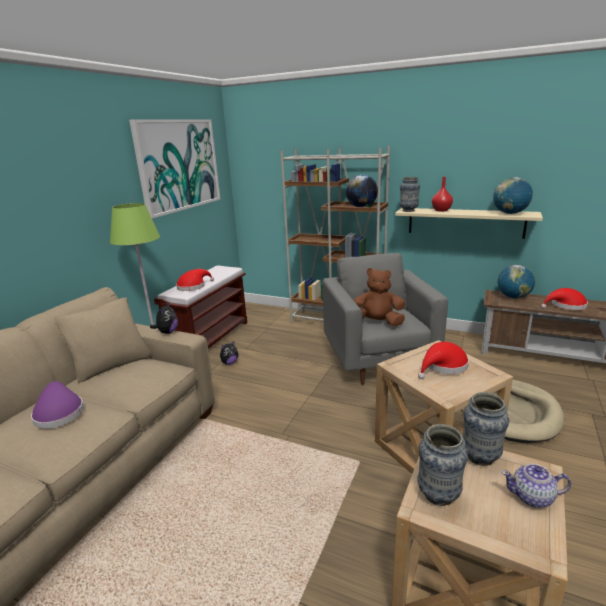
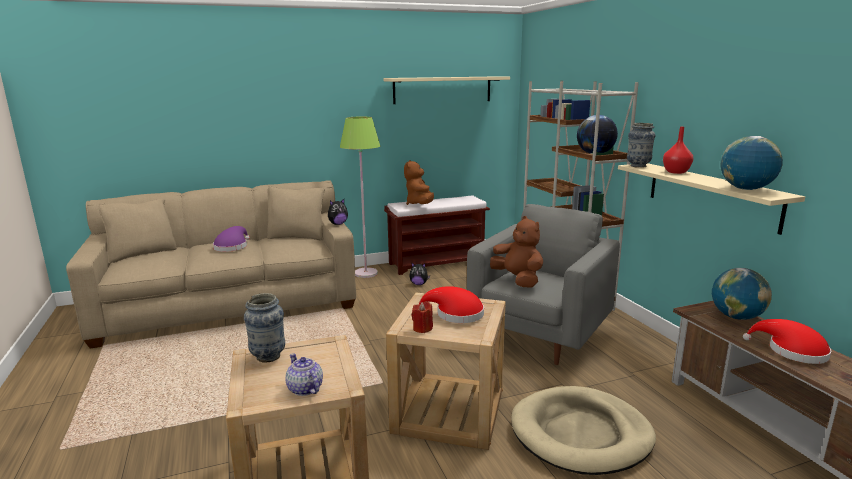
camera: 45 degrees right, 5 degrees down
(179, 165) = (442, 90): picture -> beige shelf
(193, 286) = (420, 204): red hat -> brown plush toy
(456, 389) = (422, 328): none -> red candle
(479, 457) = (332, 360): vase -> none

